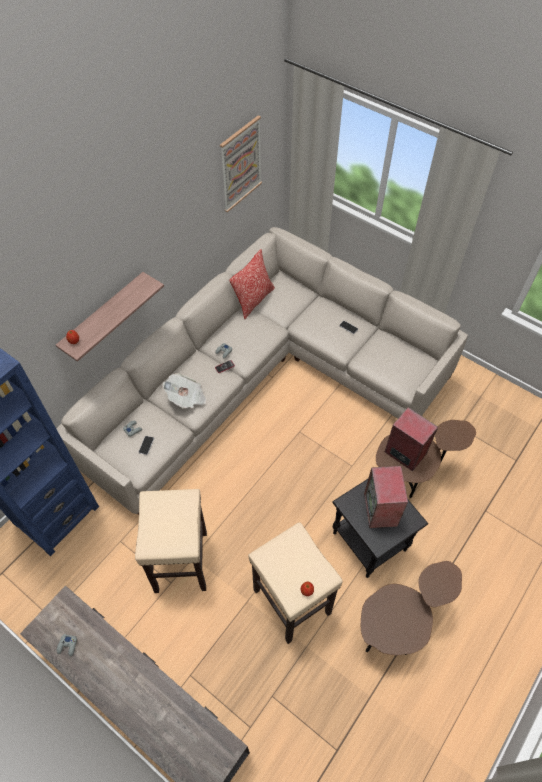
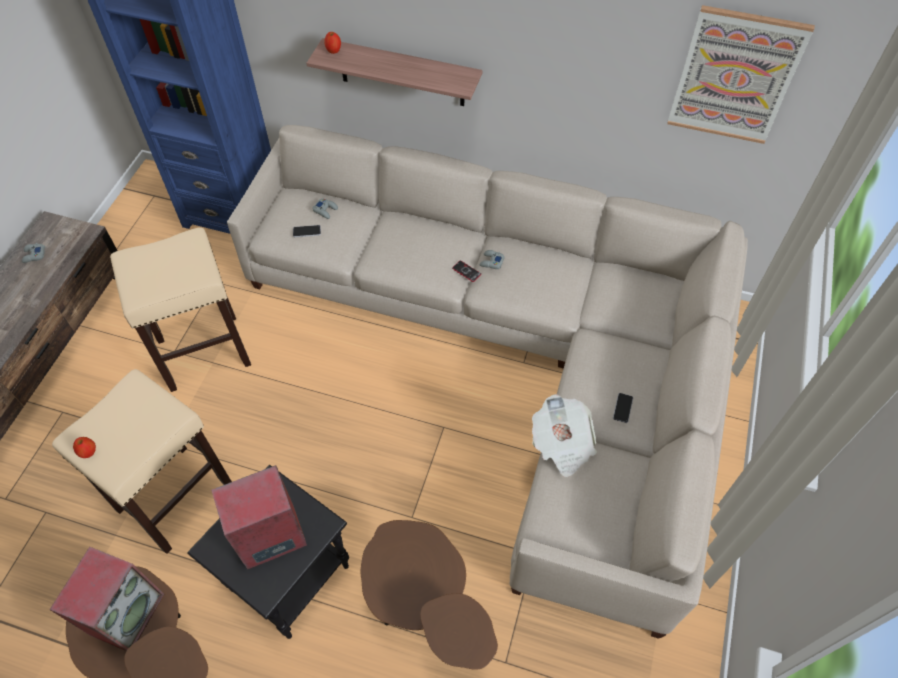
camera: 70 degrees right, 0 degrees up
(186, 398) = (395, 247): newspaper -> newspaper (562, 444)
(254, 300) = (606, 267): pillow -> none
(404, 453) = (414, 564): speaker -> speaker (127, 613)

